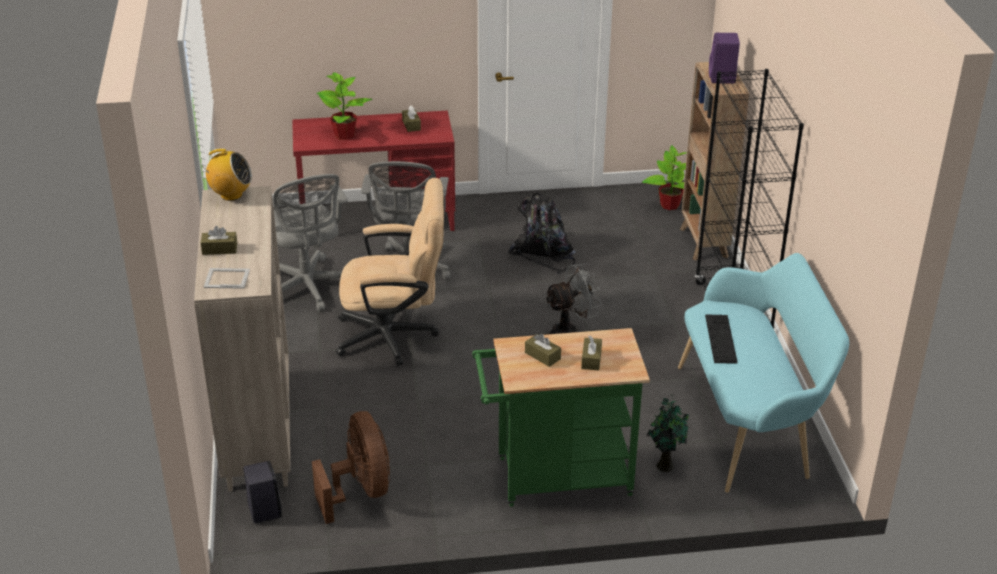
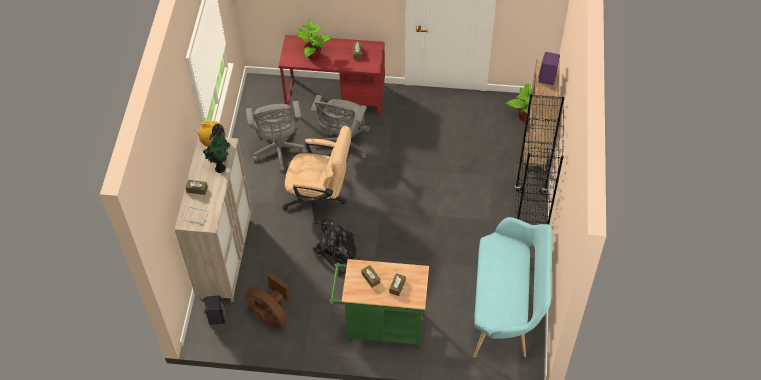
camera: 15 degrees right, 20 degrees up
(360, 491) = (271, 313): brown fan -> brown fan turned 135 degrees clockwise
(544, 253) = (430, 146): black backpack -> black backpack (337, 252)
(571, 331) = (425, 215): grey fan -> none
(664, 465) = (445, 329): potted plant -> potted plant (220, 167)
(720, 339) = (492, 266): keyboard -> none

